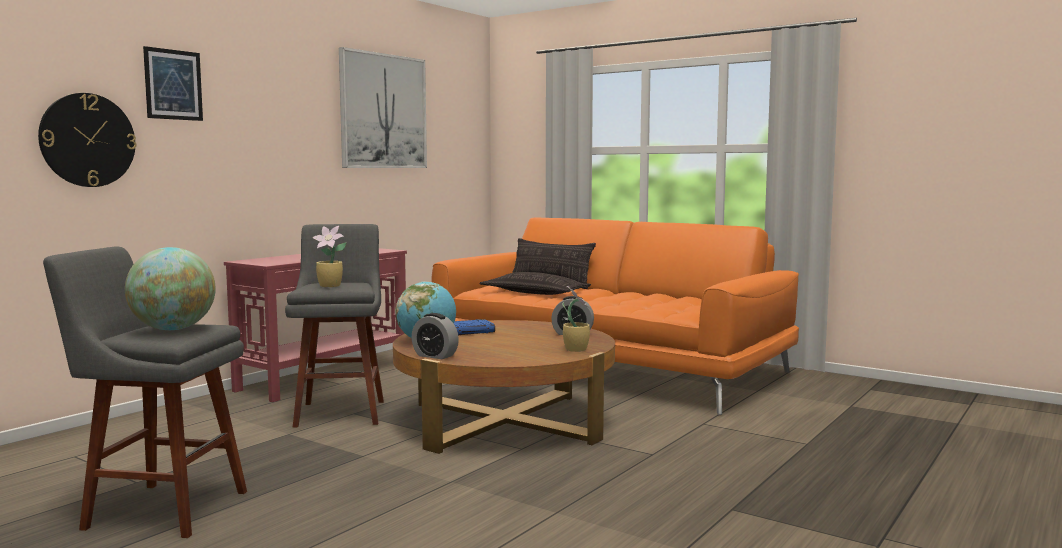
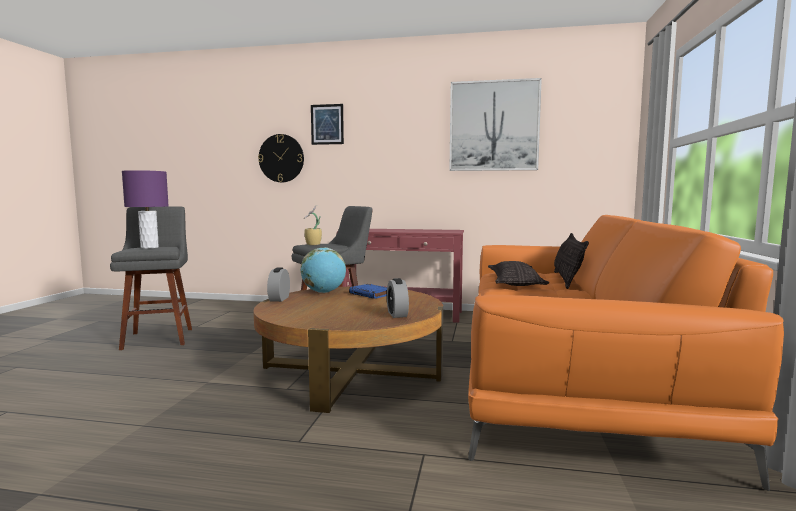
camera: 65 degrees right, 0 degrees up
(173, 329) = (149, 247): globe -> purple table lamp
(576, 349) = (332, 322): potted plant -> none

